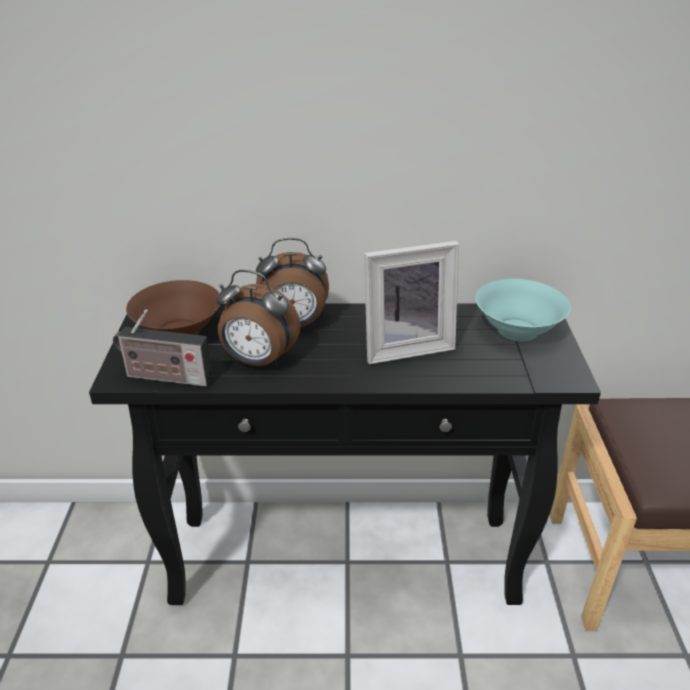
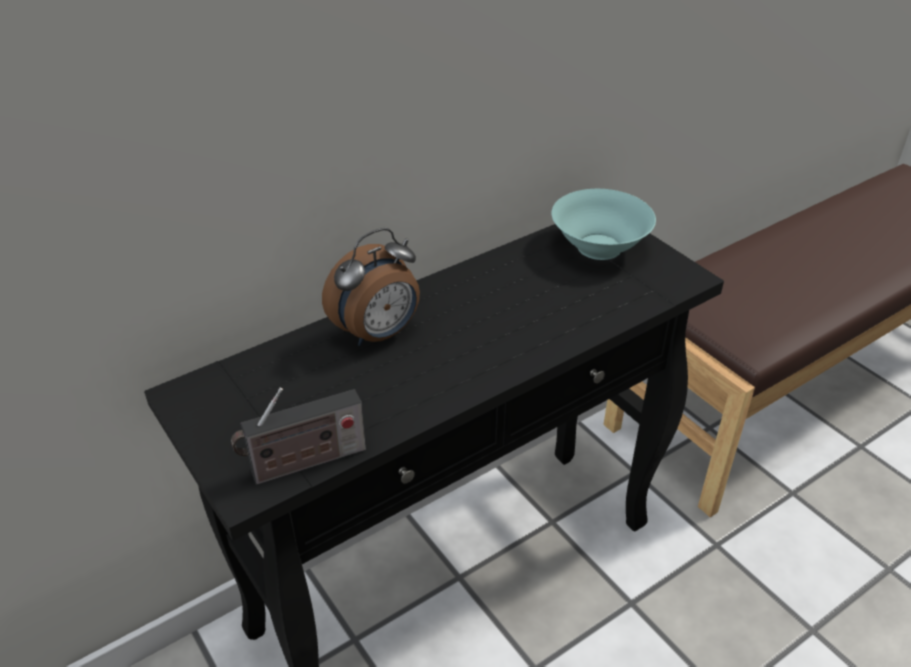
camera: 35 degrees left, 5 degrees up
(180, 331) = (254, 400): brown bowl -> none
(258, 361) = (388, 393): alarm clock -> none
(405, 346) = (517, 308): picture frame -> none

